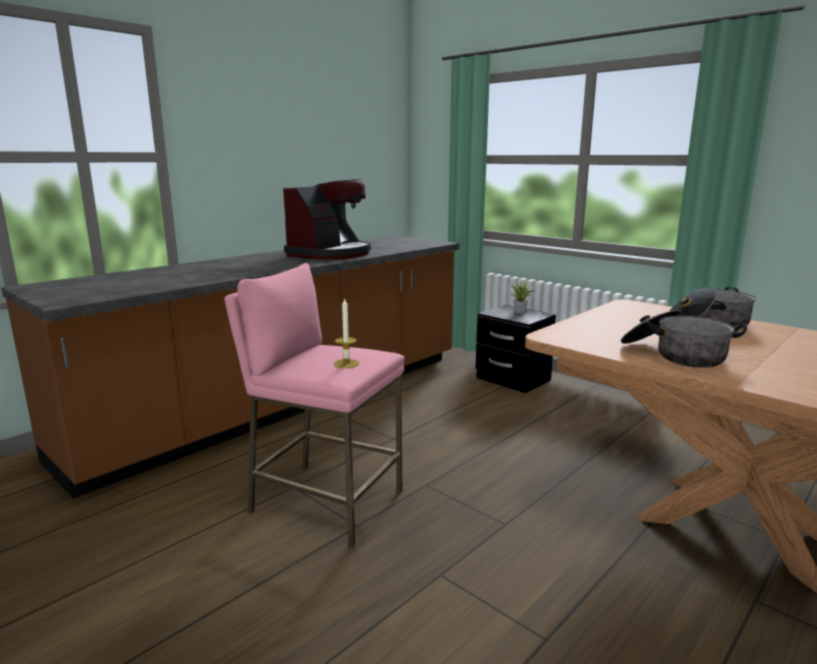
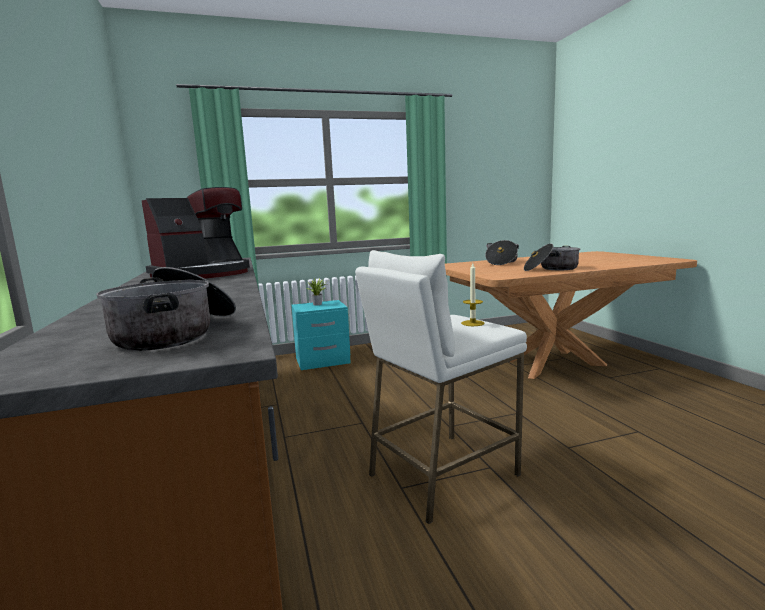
camera: 60 degrees left, 5 degrees down
(107, 288) = (177, 333): none -> cooking pot
(325, 502) = (442, 474): pink stool -> white stool
(330, 254) = (203, 274): coffee machine -> coffee machine turned 75 degrees clockwise
(512, 379) = (323, 361): black nightstand -> turquoise nightstand

